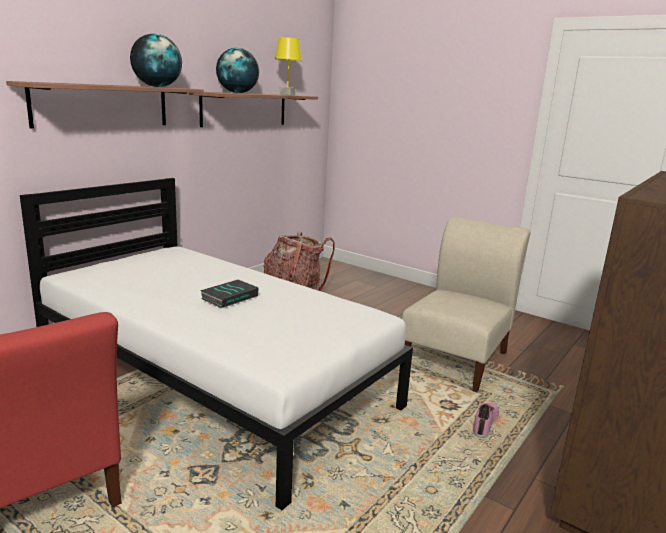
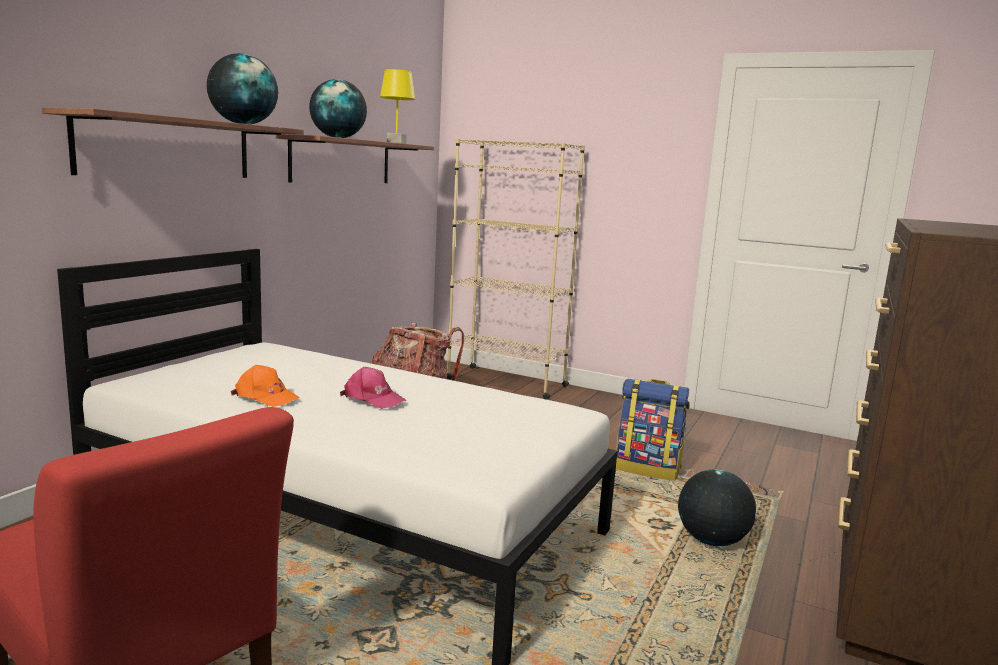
camera: 10 degrees left, 5 degrees down
(154, 291) = (265, 397): none -> orange cap
(229, 297) = (373, 398): book -> pink cap
(372, 279) = (506, 382): none -> beige bookcase
(457, 358) = (648, 469): beige chair -> backpack
(485, 422) = (711, 541): shoe -> globe

